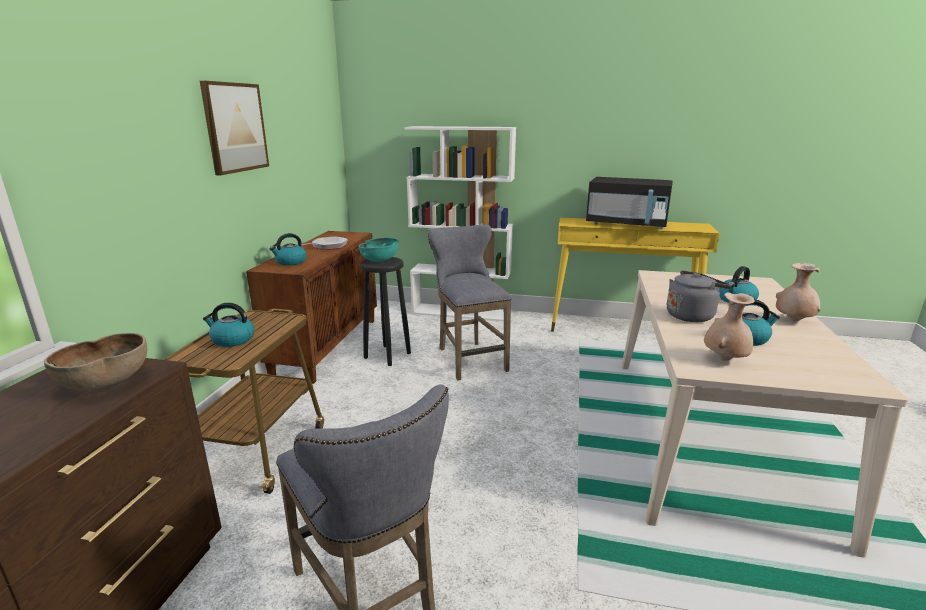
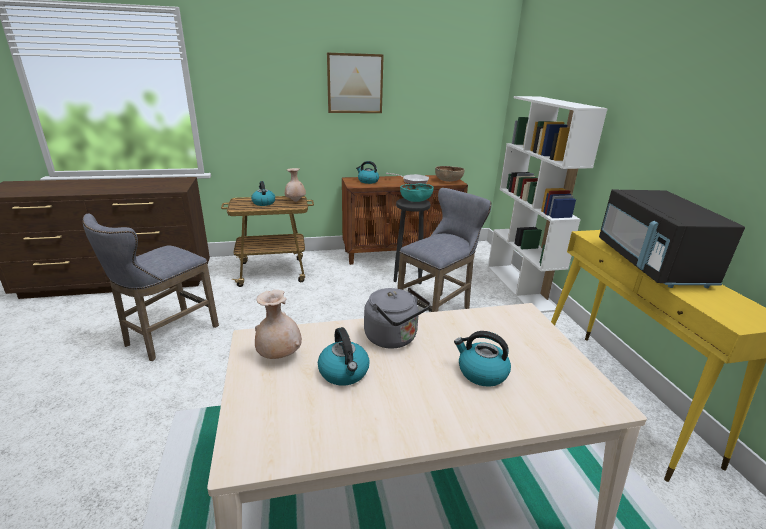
camera: 65 degrees right, 5 degrees up
(106, 383) = (164, 186): brown bowl -> brown bowl (448, 181)
(793, 320) = (436, 419): beige vase -> beige vase (295, 201)

